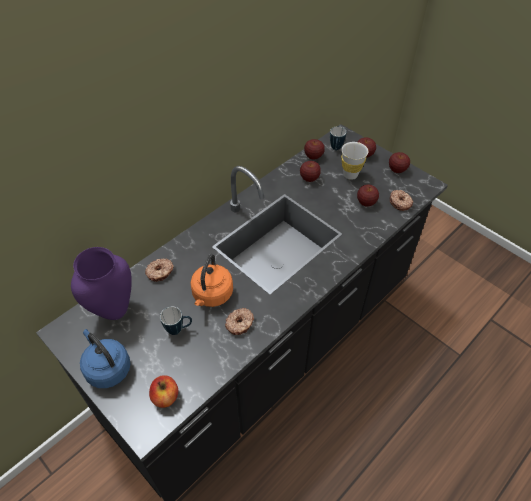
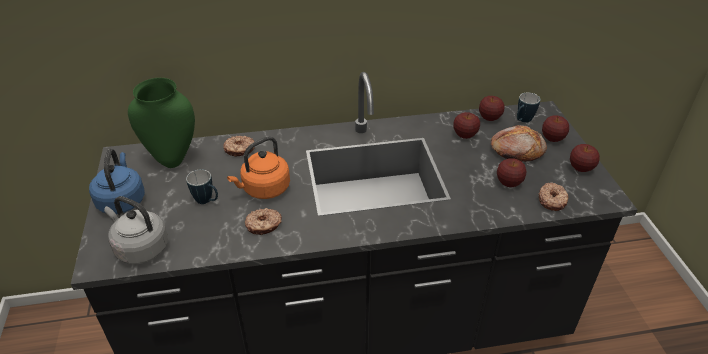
camera: 35 degrees right, 10 degrees down
(114, 311) = (172, 161): purple vase -> green vase
(165, 397) = (140, 248): apple -> grey kettle
(350, 175) = (516, 150): white cup -> bread

